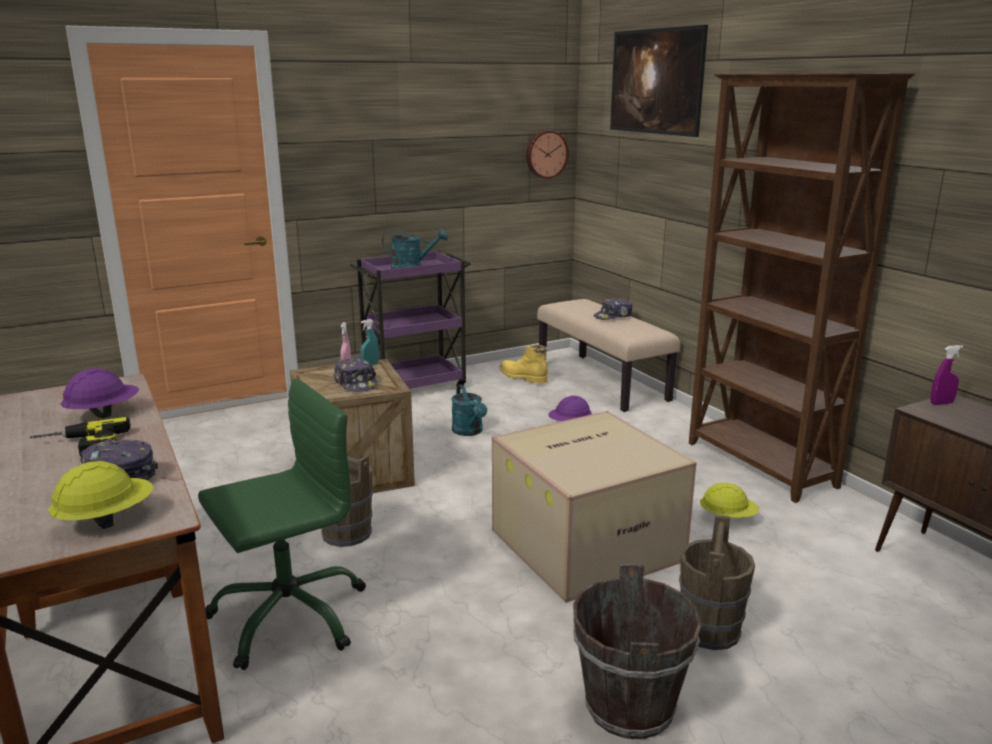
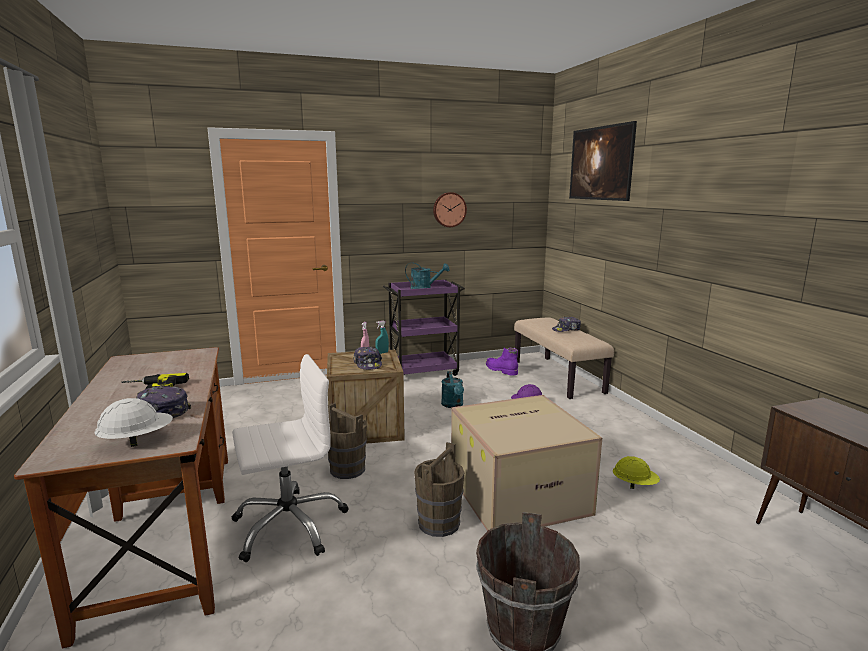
camera: 10 degrees right, 5 degrees down
(103, 414) = (178, 370): purple hard hat -> none
(106, 520) = (137, 441): yellow hard hat -> white hard hat
(288, 615) = (289, 525): green office chair -> white office chair
(522, 377) = (500, 370): yellow boot -> purple boot
(546, 154) = (525, 216): wall clock -> wall clock (449, 209)
(709, 630) = (602, 573): brown bucket -> brown bucket (439, 523)
(760, 465) = (668, 446): brown bookcase -> none
(941, 403) = (813, 405): purple spray bottle -> none

